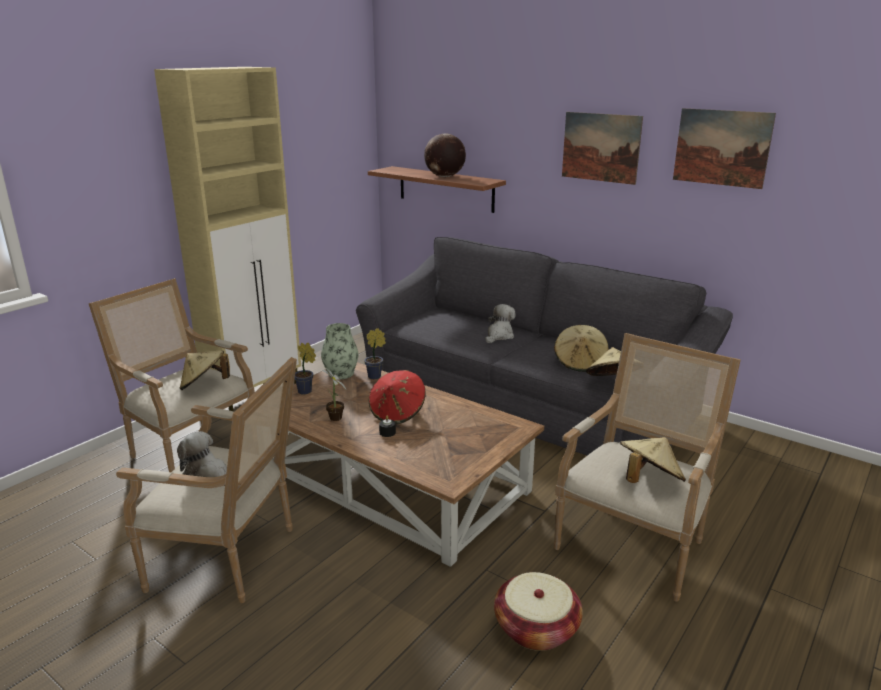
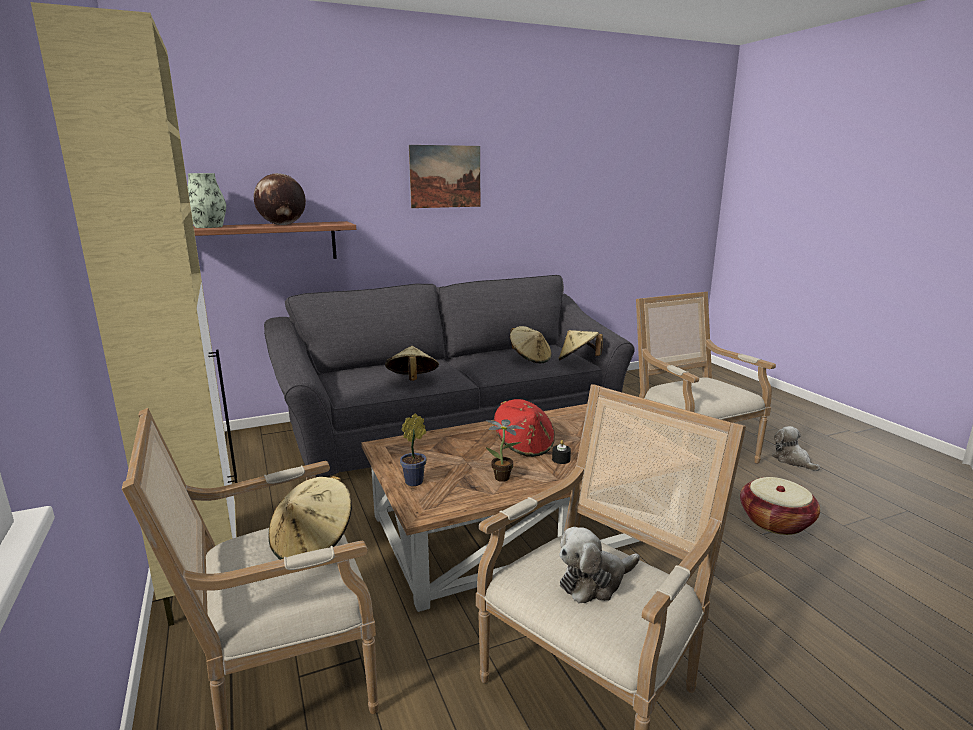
camera: 60 degrees left, 5 degrees down
(341, 374) = (396, 453): vase -> vase (209, 226)
(376, 376) = (429, 438): potted plant -> none
(499, 336) = (437, 368): plush toy -> plush toy (792, 460)
(648, 480) = (718, 391): beige hat -> beige hat (412, 380)
(722, 147) = (540, 168): picture -> none

